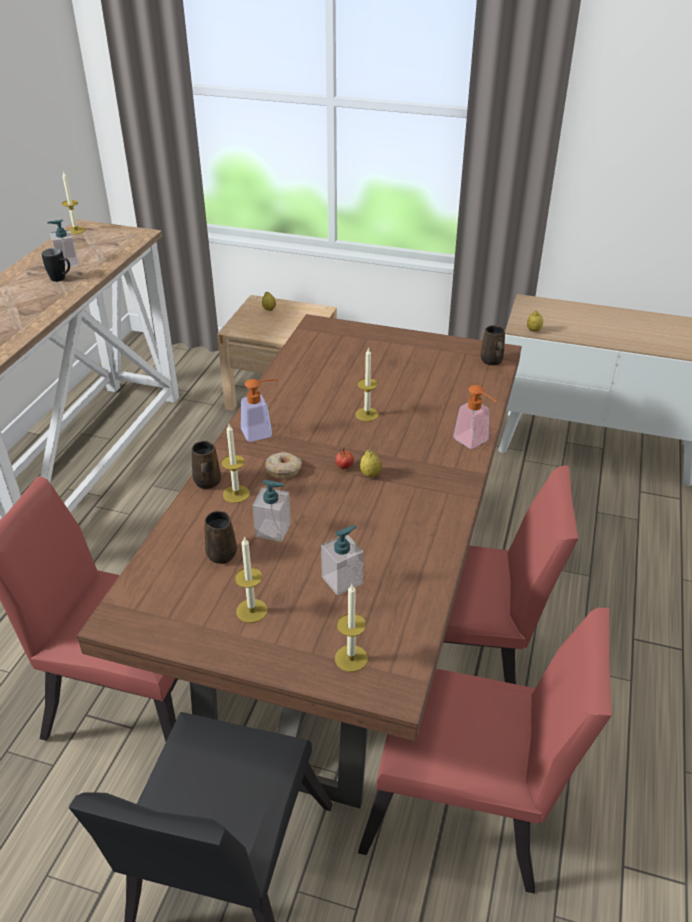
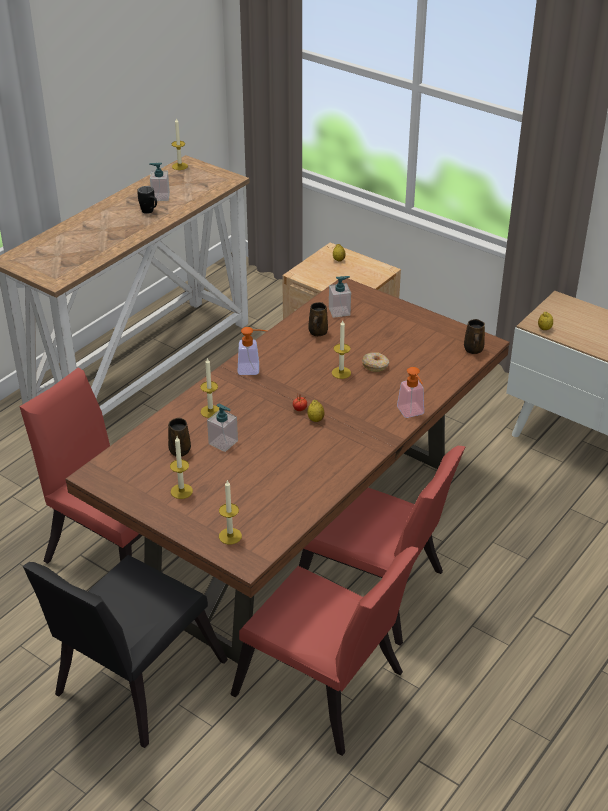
camera: 20 degrees right, 0 degrees up
(207, 482) = (194, 398): brown mug -> brown mug (317, 332)
(284, 470) = (254, 401): donut -> donut (375, 365)
(342, 580) = (252, 487): soap dispenser -> soap dispenser (339, 311)

